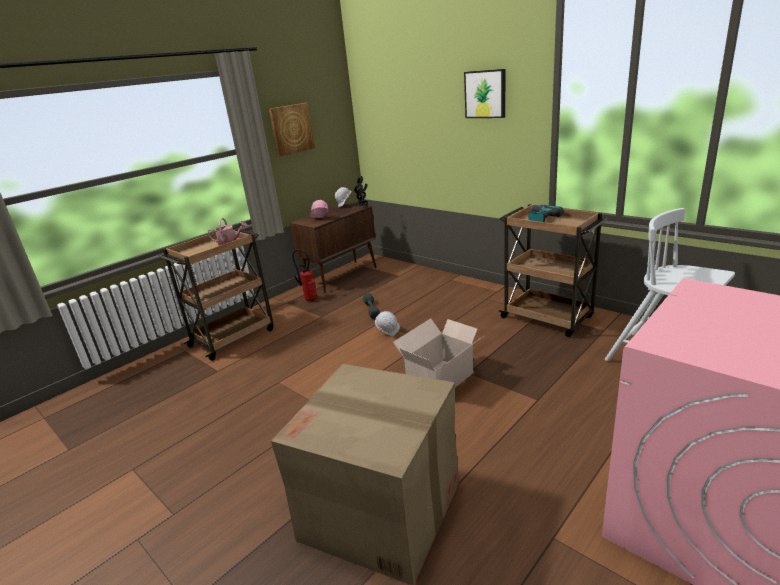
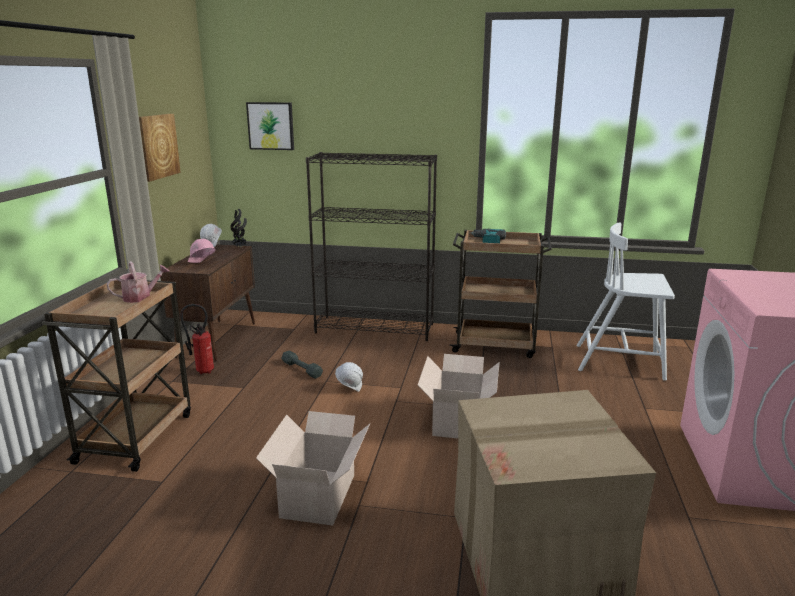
camera: 35 degrees left, 5 degrees down
(288, 408) = (320, 494): none -> cardboard box
(459, 285) = (375, 328): none -> black bookcase
(485, 94) = (403, 116): picture -> picture (271, 126)

